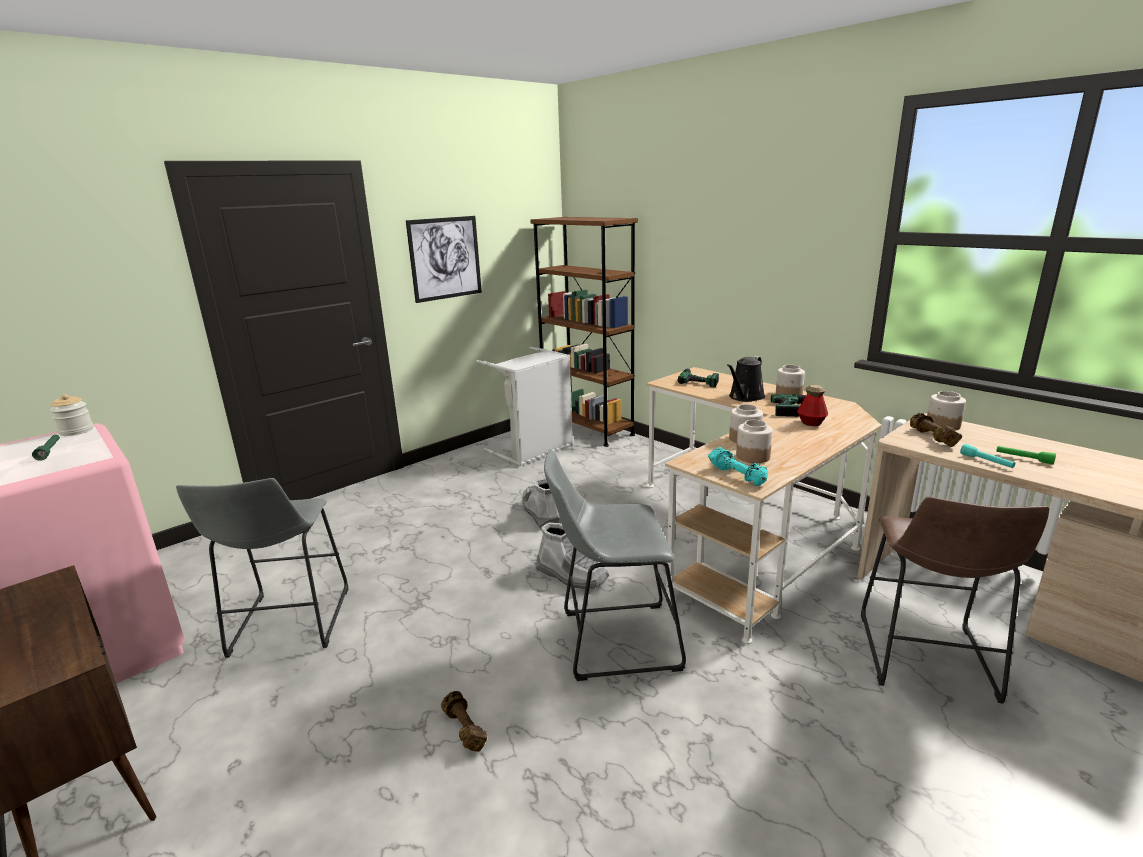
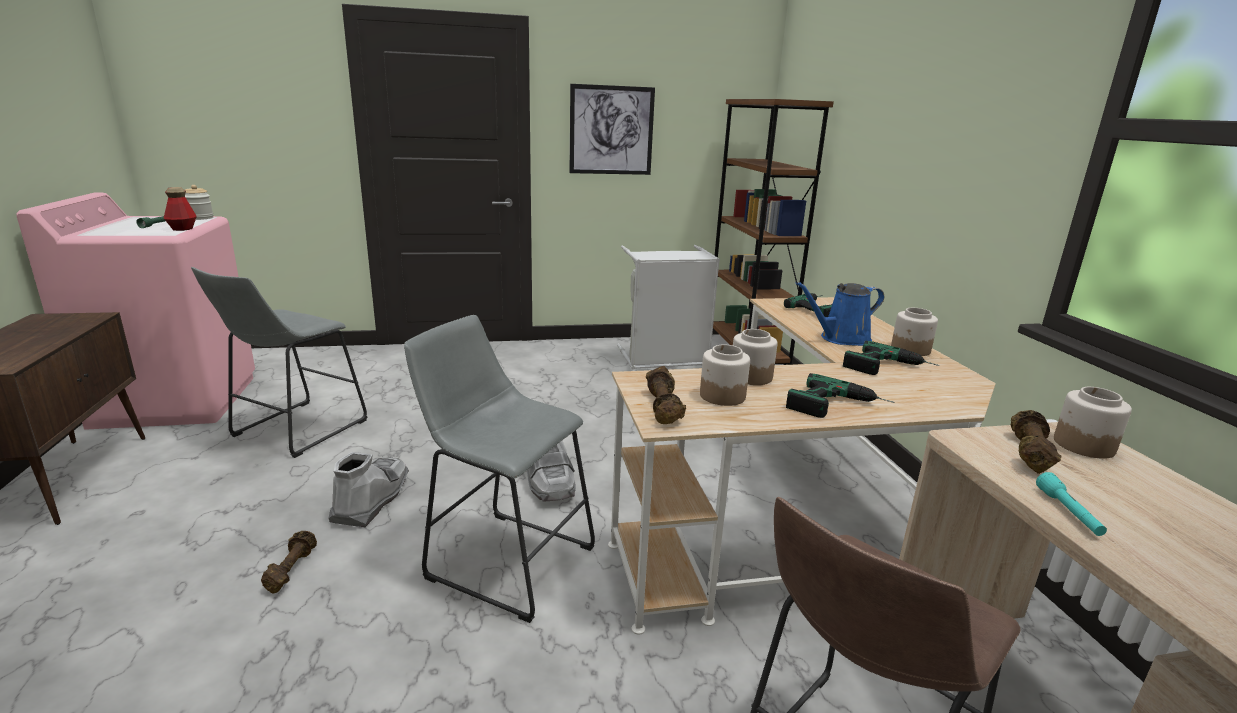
camera: 30 degrees right, 0 degrees up
(542, 512) = (597, 416): grey boot -> grey boot (371, 500)
(738, 476) = (664, 408): turquoise dumbbell -> brown dumbbell
(745, 397) = (841, 339): black watering can -> blue watering can
(811, 423) = (876, 386): bottle -> bottle (182, 229)
(816, 442) = (839, 407): none -> power drill
(1023, 459) = (1158, 534): green flashlight -> none

